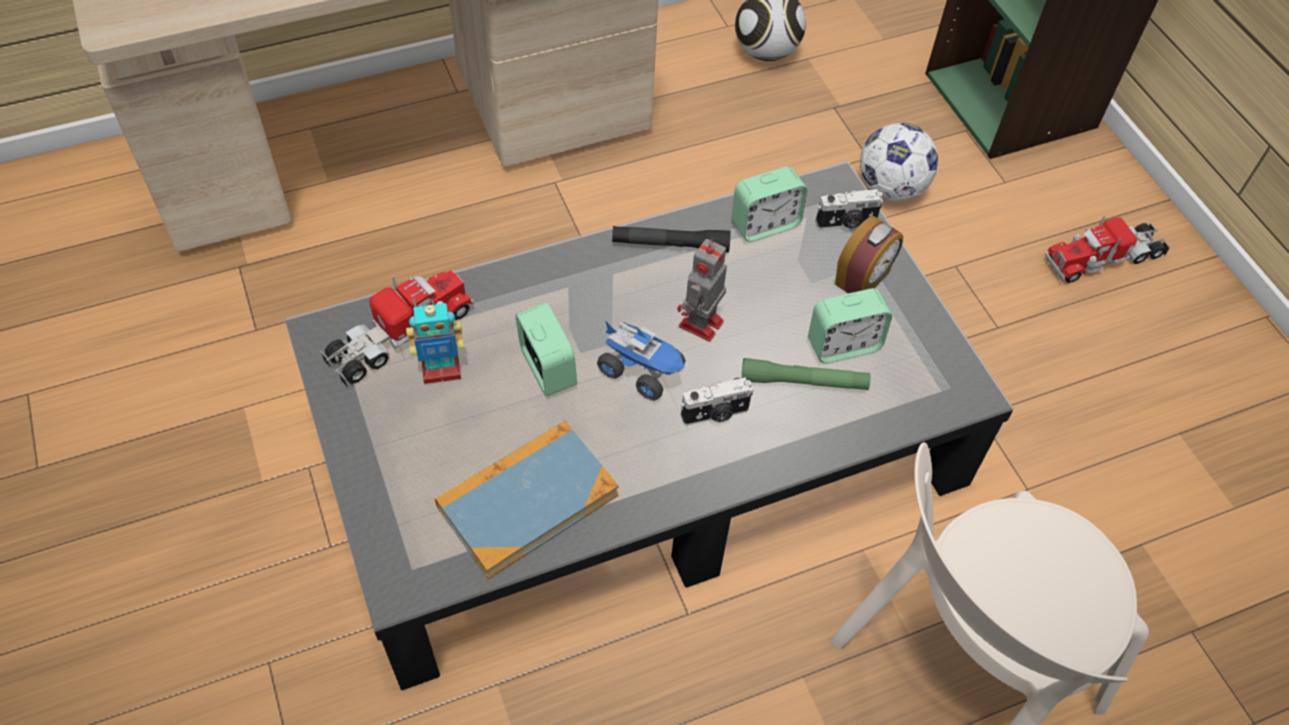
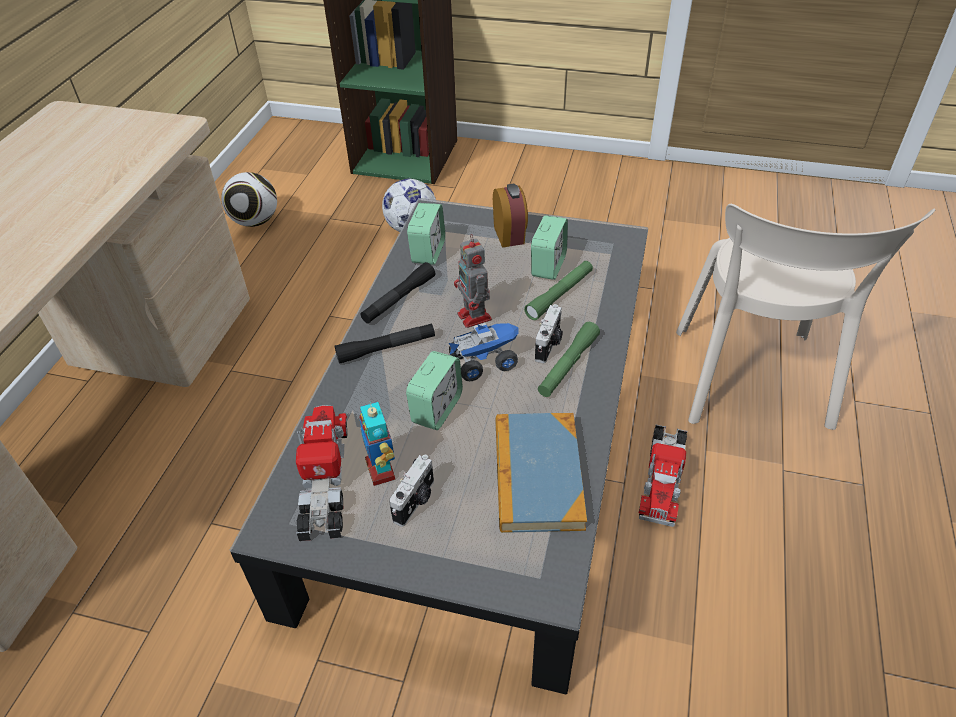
camera: 50 degrees left, 10 degrees down
(441, 370) = (381, 469): toy robot -> toy robot turned 135 degrees clockwise
(547, 368) = (436, 409): alarm clock -> alarm clock turned 105 degrees clockwise
(593, 278) = (386, 348): none -> black flashlight
(699, 448) = (568, 365): none -> green flashlight
(846, 223) = (463, 221): camera -> camera (415, 501)
(1104, 258) = (538, 183): toy truck -> toy truck (662, 478)

